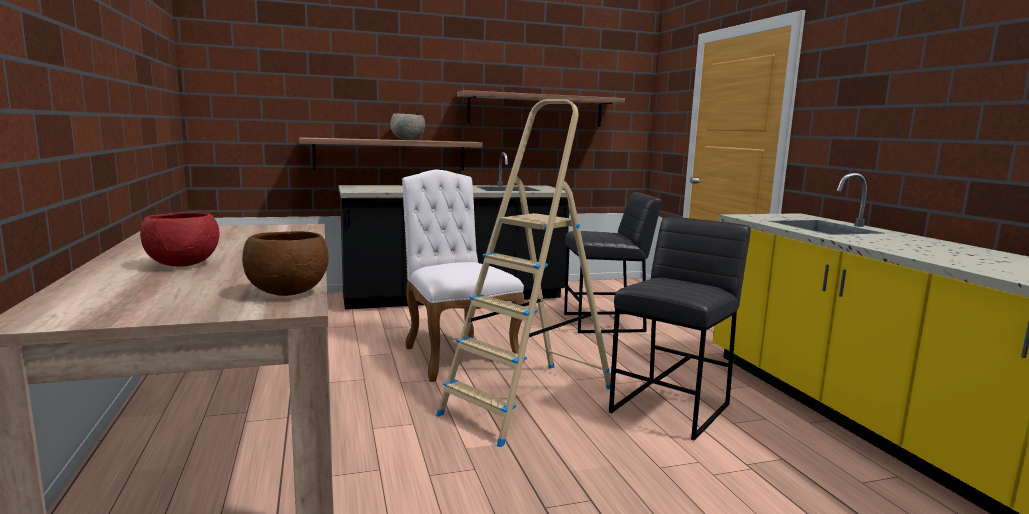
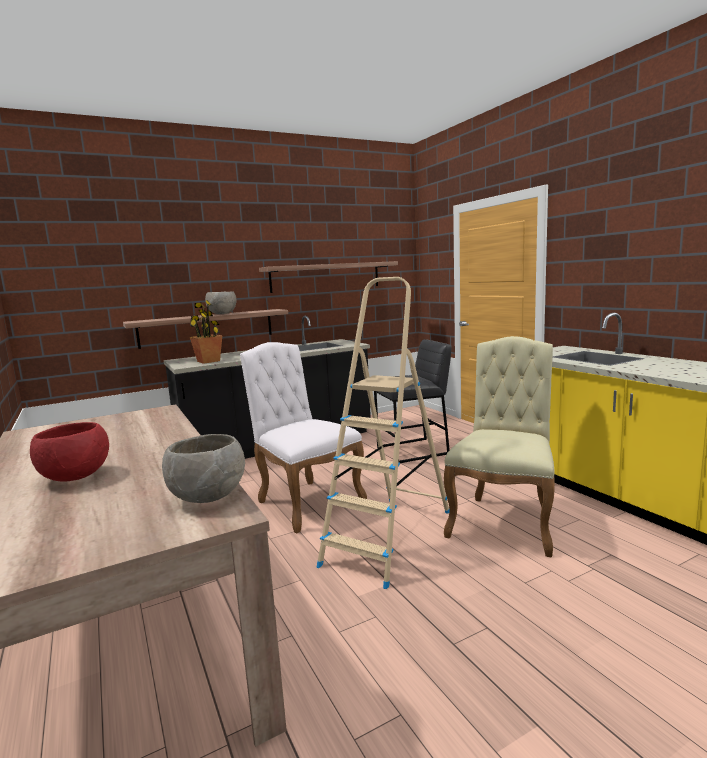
camera: 10 degrees left, 0 degrees up
(289, 293) = (209, 497): brown bowl -> grey bowl
(382, 190) = (208, 361): none -> potted plant
(671, 407) = (504, 522): grey stool -> beige chair

